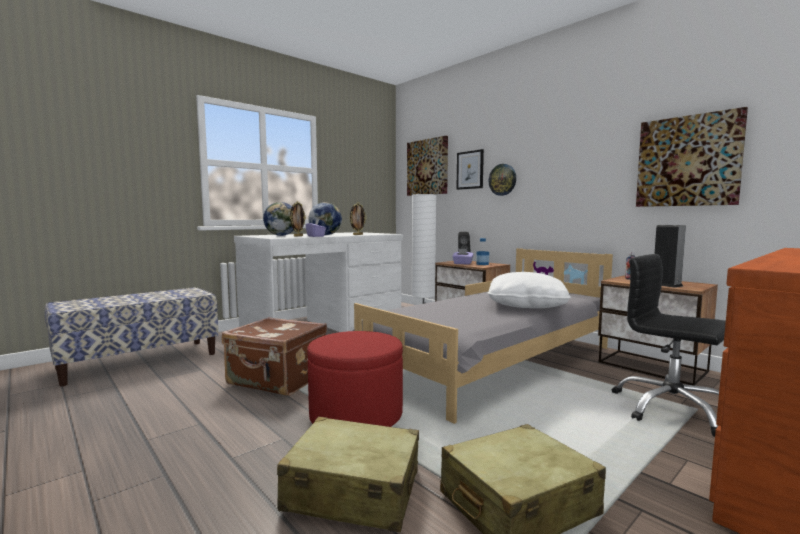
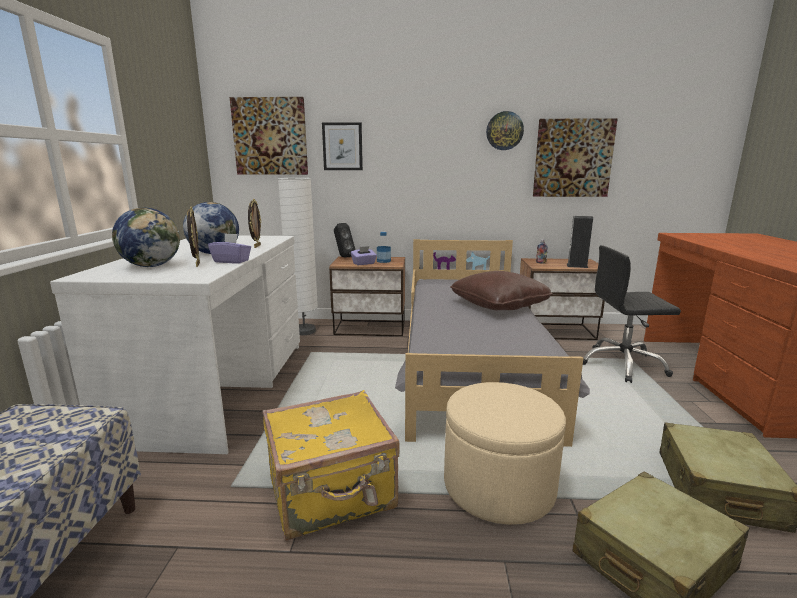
camera: 45 degrees left, 10 degrees up
(277, 380) = (332, 493): brown suitcase -> yellow suitcase
(356, 415) = (498, 486): red ottoman -> beige ottoman
(502, 179) = (390, 162): wall clock -> wall clock (504, 131)
(526, 305) = (499, 305): white pillow -> brown pillow

